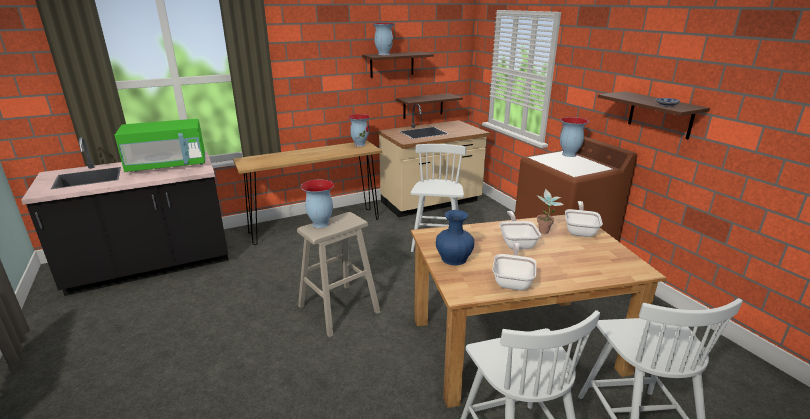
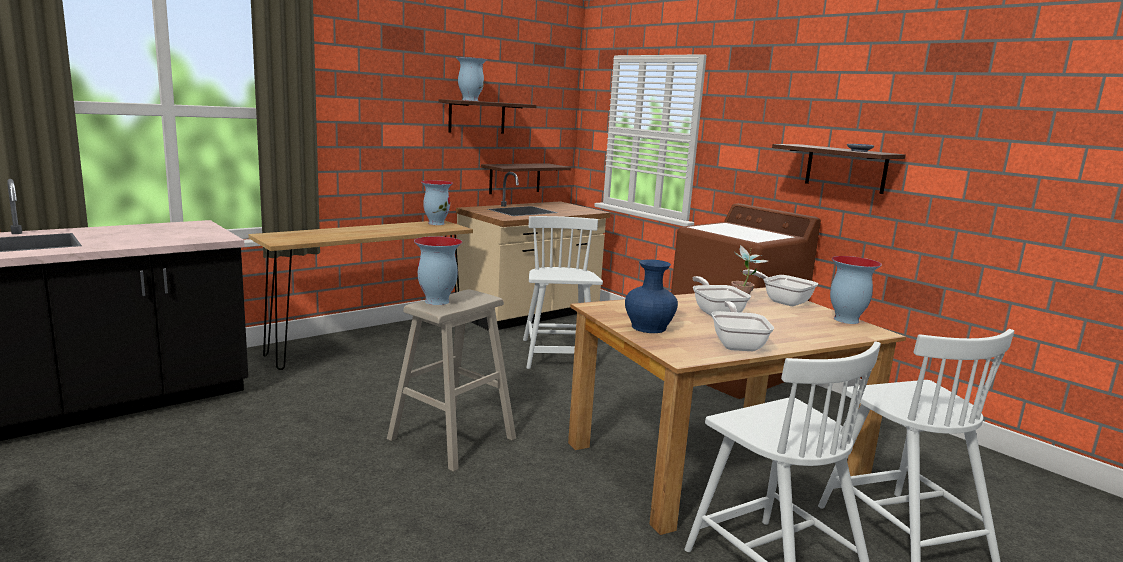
camera: 15 degrees left, 10 degrees down
(168, 165) = (158, 232): green microwave -> none
(568, 154) = (734, 225): vase -> vase (845, 320)
(580, 230) = (782, 301): frying pan -> frying pan turned 45 degrees counterclockwise

